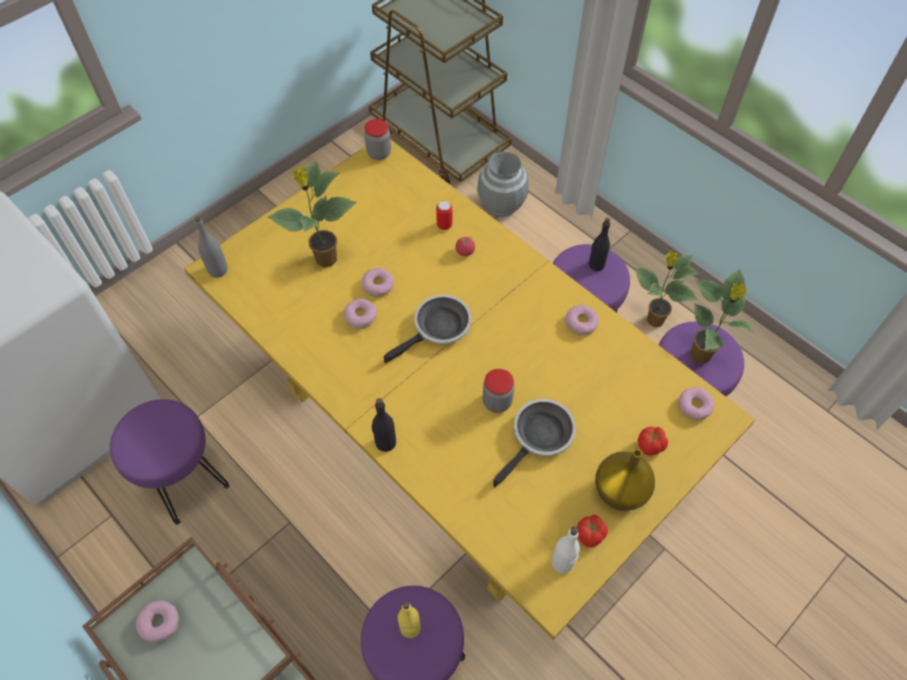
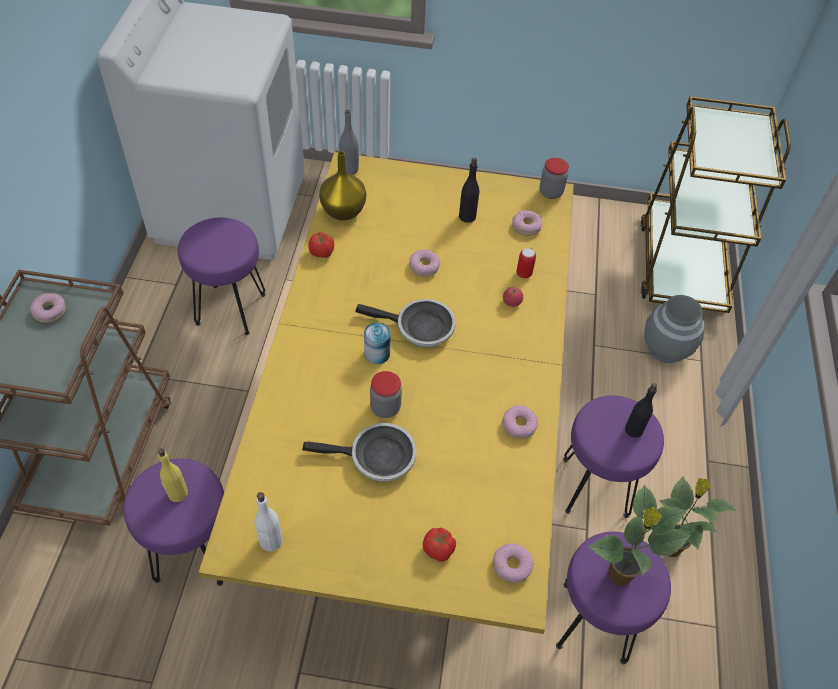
camera: 50 degrees right, 5 degrees down
(325, 260) = (416, 221): potted plant -> none
(361, 316) = (385, 273): donut -> donut (526, 226)
(385, 442) = (287, 354): black bottle -> black bottle (467, 216)
(439, 374) = (377, 353): none -> can
(590, 535) = (312, 548): tomato -> tomato (322, 252)
(621, 492) = (372, 550): yellow vase -> yellow vase (343, 212)

